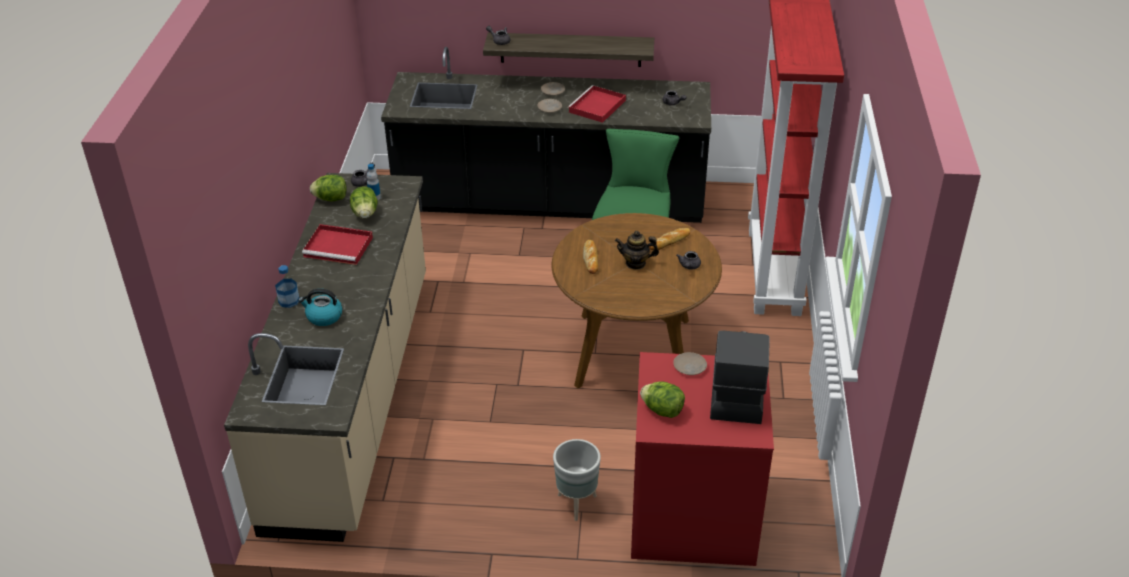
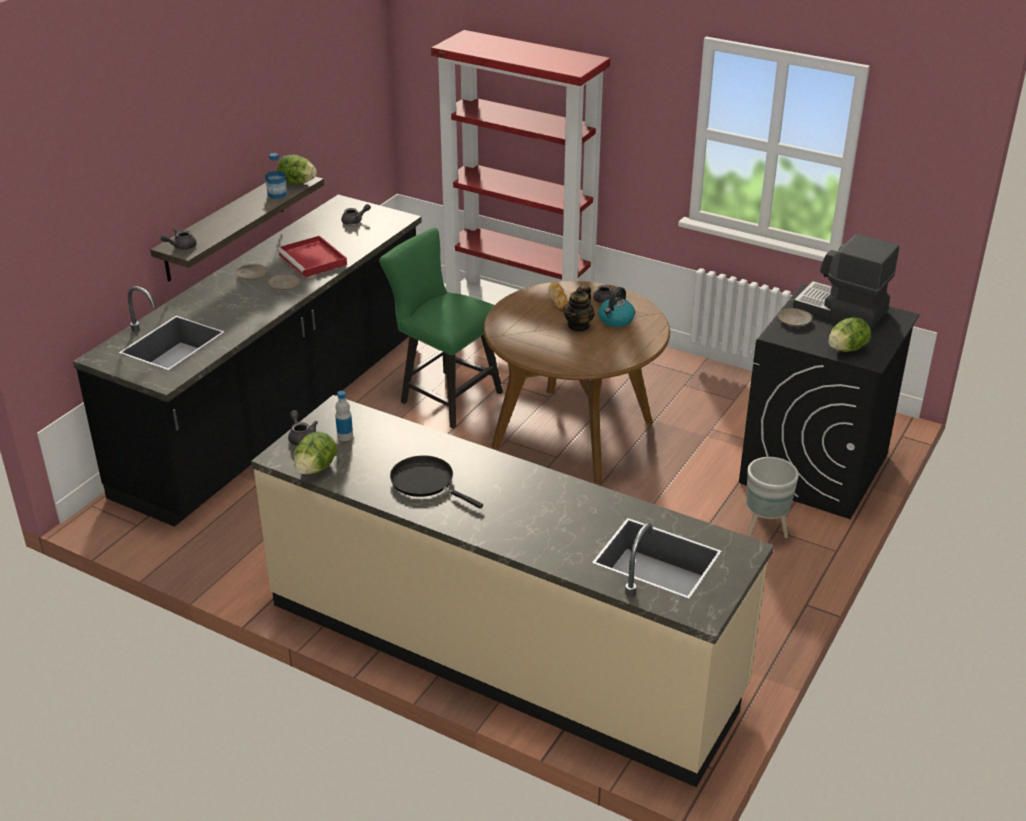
camera: 65 degrees left, 5 degrees down
(289, 301) = (506, 542): bottle -> bottle (277, 194)
(323, 316) = (557, 521): kettle -> kettle (616, 320)
(339, 247) = (426, 482): red tray -> black frying pan
(365, 214) = (373, 450): lettuce -> lettuce (297, 183)
(591, 259) = (551, 347): bread -> none
(692, 516) = (814, 469): red washing machine -> black washing machine

